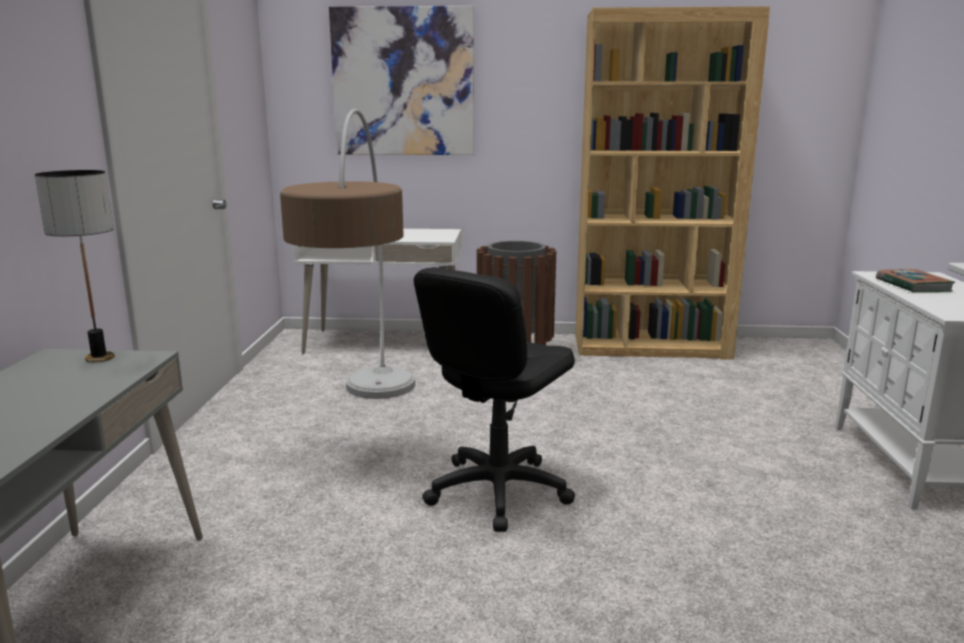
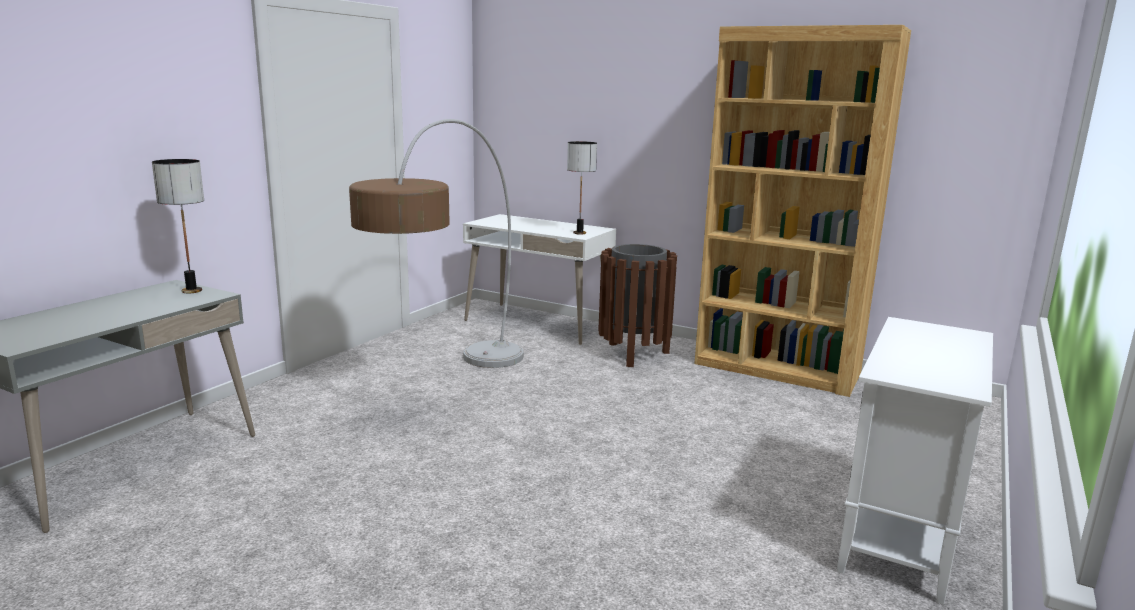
camera: 25 degrees right, 0 degrees up
(403, 82) = (578, 91): picture -> none
(436, 237) = (579, 233): none -> table lamp
(497, 491) = (481, 456): black office chair -> none
(912, 285) = (917, 340): book -> none

